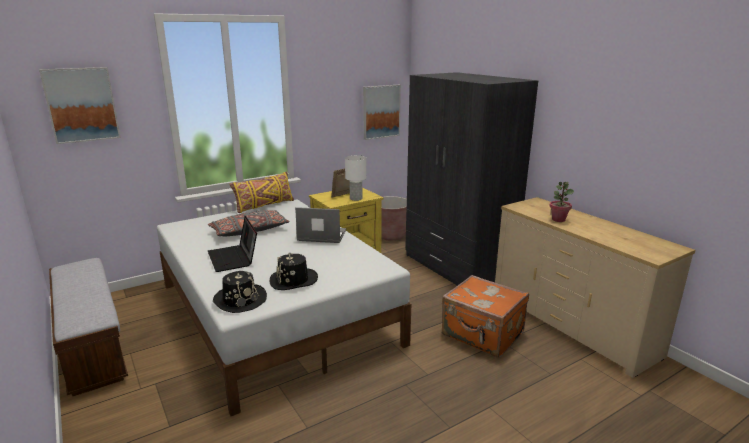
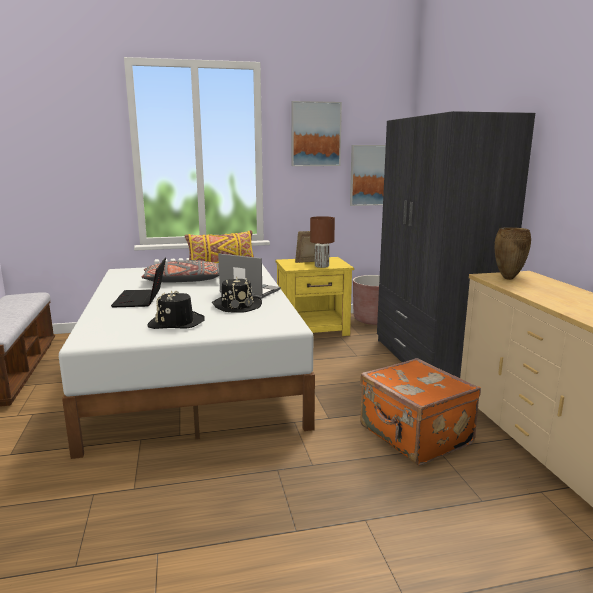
camera: 20 degrees right, 5 degrees down
(81, 105) = (50, 143): picture -> picture (315, 134)
(240, 300) = (105, 331): black hat -> black hat (237, 305)
(356, 199) = (321, 266): white table lamp -> brown table lamp
(530, 207) = (508, 278): none -> brown vase
(558, 219) = (535, 292): potted plant -> none

